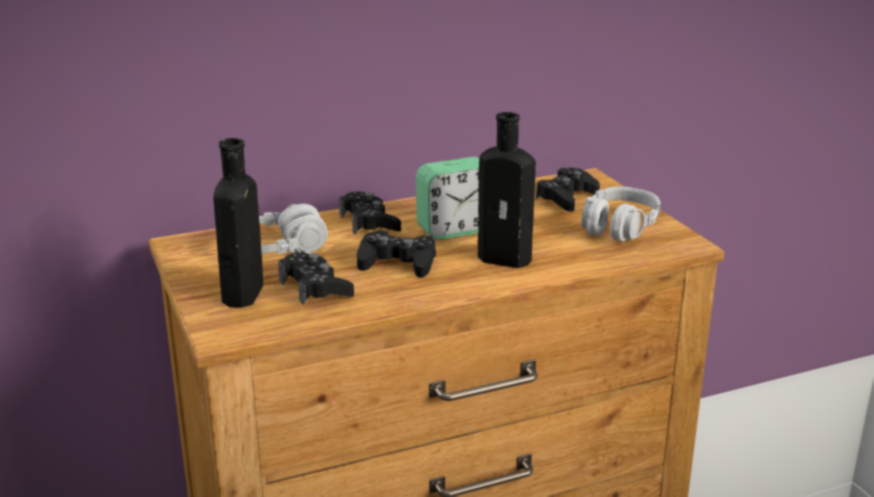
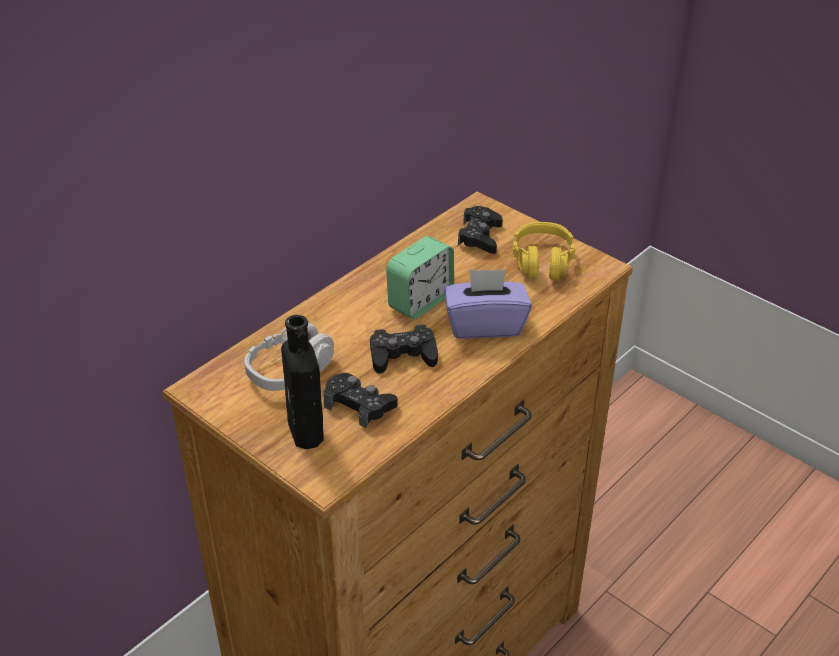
camera: 25 degrees left, 15 degrees up
(369, 222) = (342, 313): black game controller -> none
(508, 259) = (485, 325): black bottle -> purple tissue box
(618, 227) = (542, 262): grey headphones -> yellow headphones

